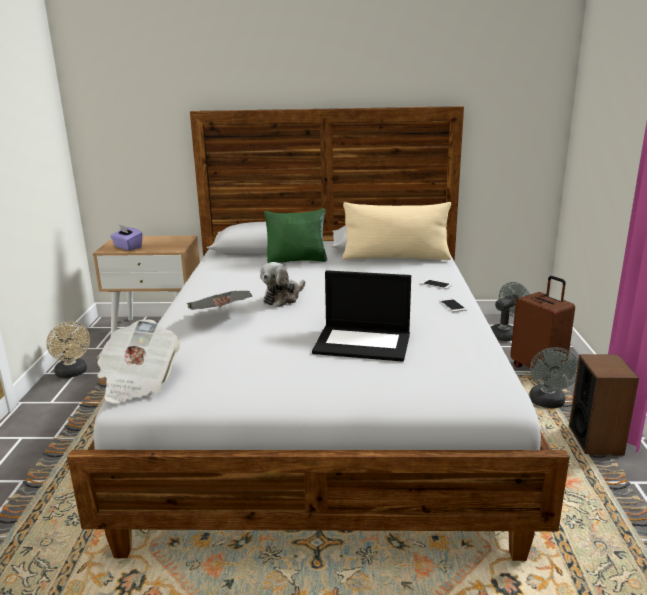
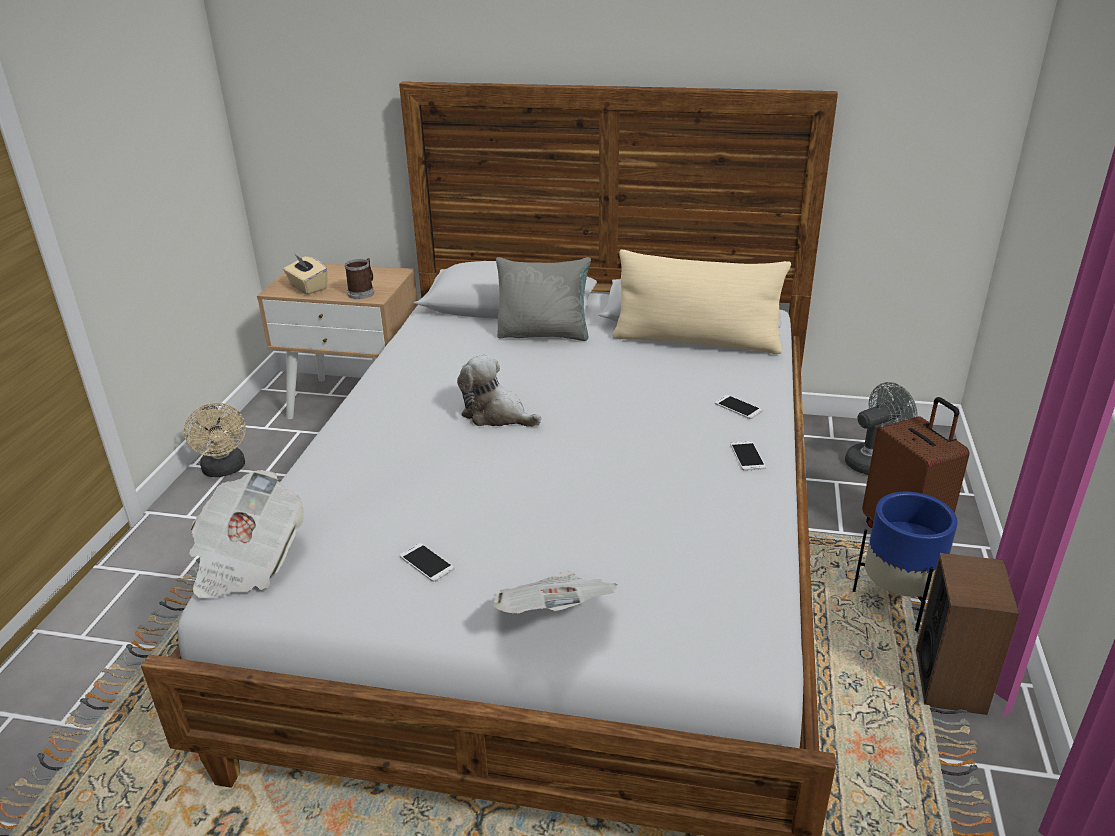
camera: 10 degrees right, 10 degrees up
(127, 247) = (308, 287): purple tissue box -> beige tissue box
(167, 247) = (363, 292): none -> mug
(220, 317) = (395, 447): newspaper -> newspaper (555, 617)
(267, 370) = (426, 563): none -> phone
(283, 298) = (496, 415): plush toy -> plush toy turned 75 degrees clockwise
(297, 260) = (544, 334): green pillow -> grey pillow
(363, 343) = (583, 522): laptop -> none
(548, 403) = (897, 602): grey fan -> blue planter

